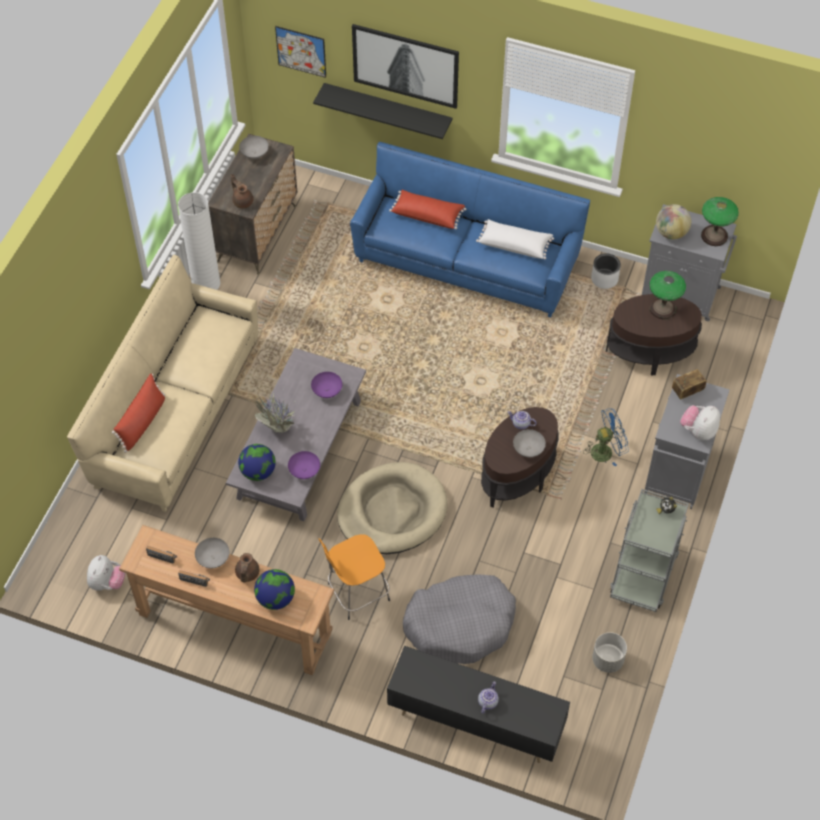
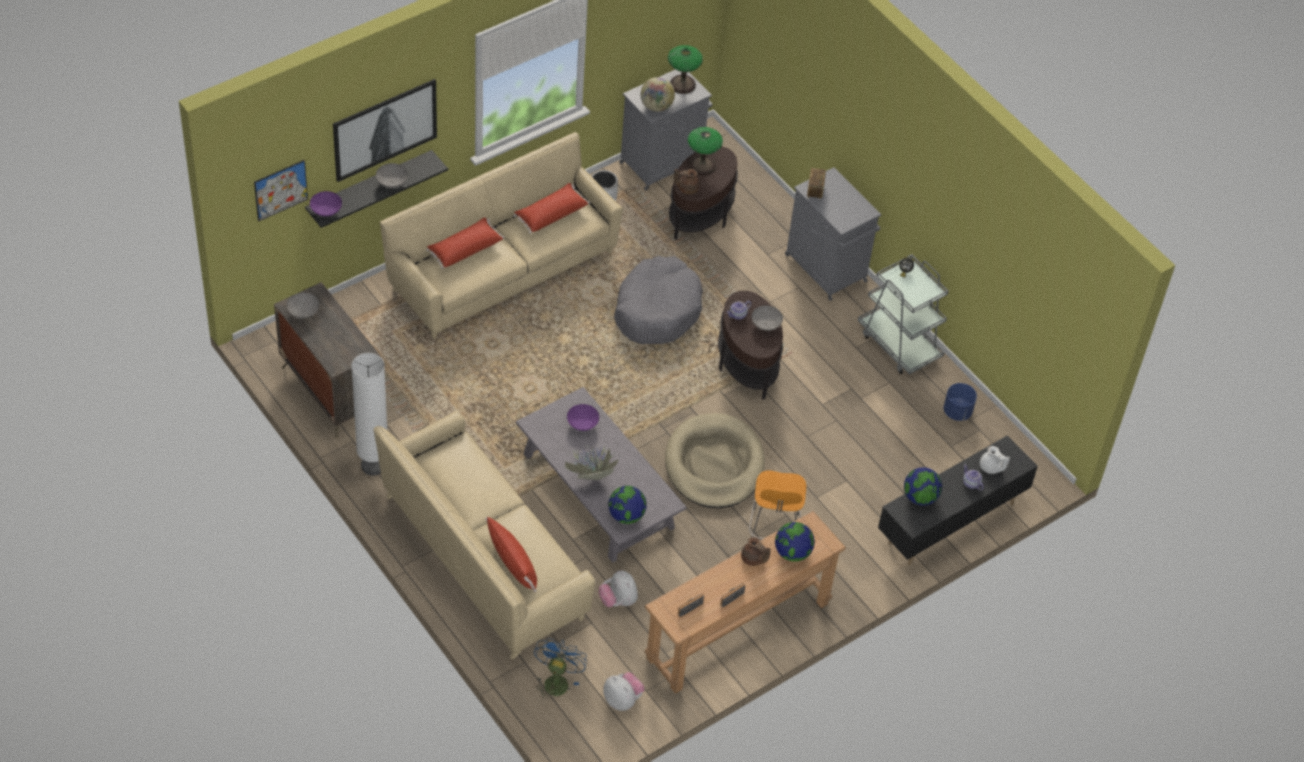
camera: 60 degrees left, 5 degrees down
(212, 559) = (720, 574): grey bowl -> grey bowl (392, 183)
(242, 201) = (352, 350): brown teapot -> brown teapot (687, 188)
(304, 470) = (651, 484): purple bowl -> purple bowl (325, 211)
(438, 669) = (920, 497): none -> globe
(460, 624) = (856, 482): grey dog bed -> grey dog bed (657, 310)
(466, 262) = (503, 270): blue sofa -> beige sofa
(515, 244) = (550, 214): white pillow -> red pillow
(519, 708) = (991, 468): none -> white teapot
(606, 451) = (770, 298): blue fan -> blue fan (557, 680)
(607, 660) = (957, 412): grey planter -> blue planter
(698, 431) = (856, 207): plush toy -> plush toy (618, 600)

